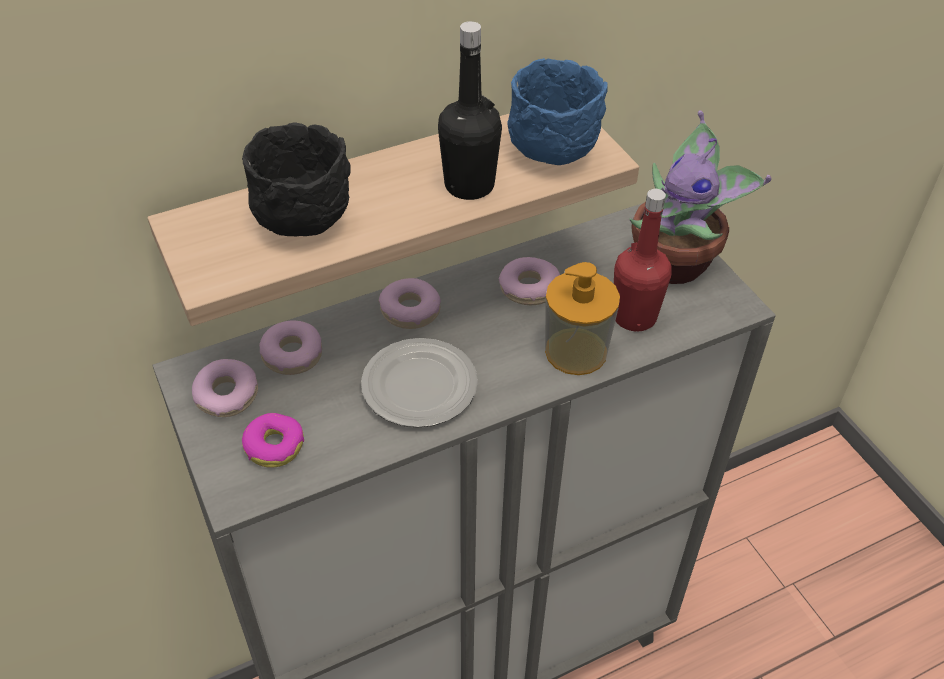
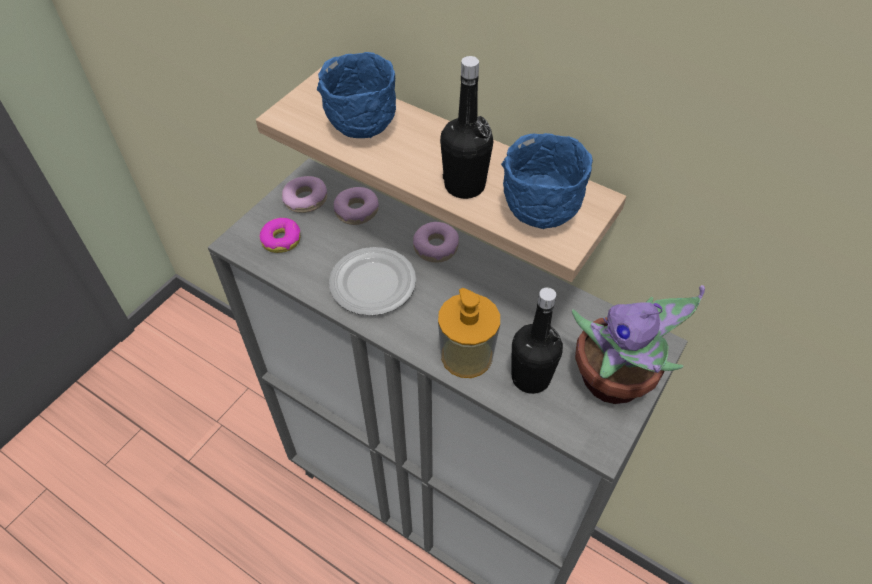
camera: 60 degrees right, 5 degrees up
(302, 225) = (360, 128): black bowl -> blue bowl
(529, 288) = (508, 300): donut -> none
(634, 316) = (530, 377): red bottle -> black bottle

